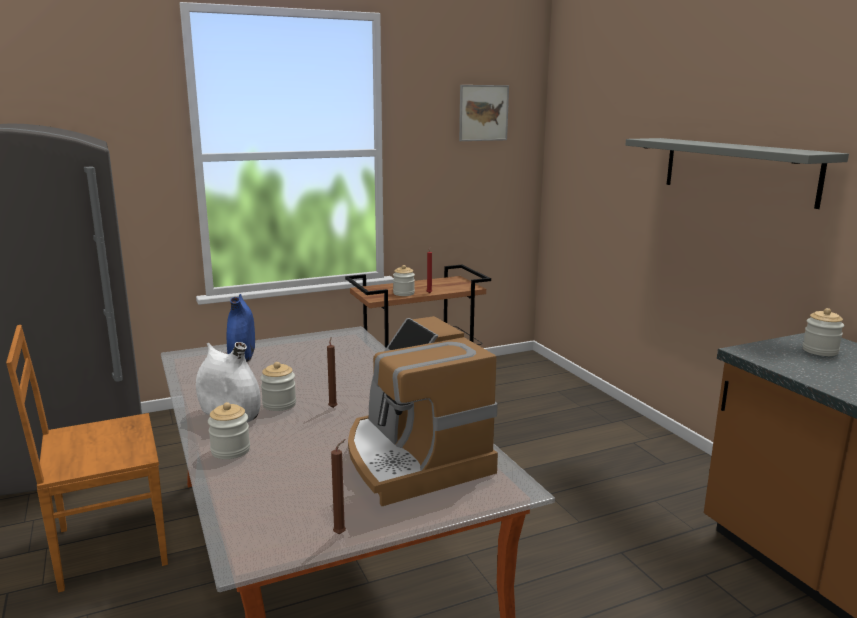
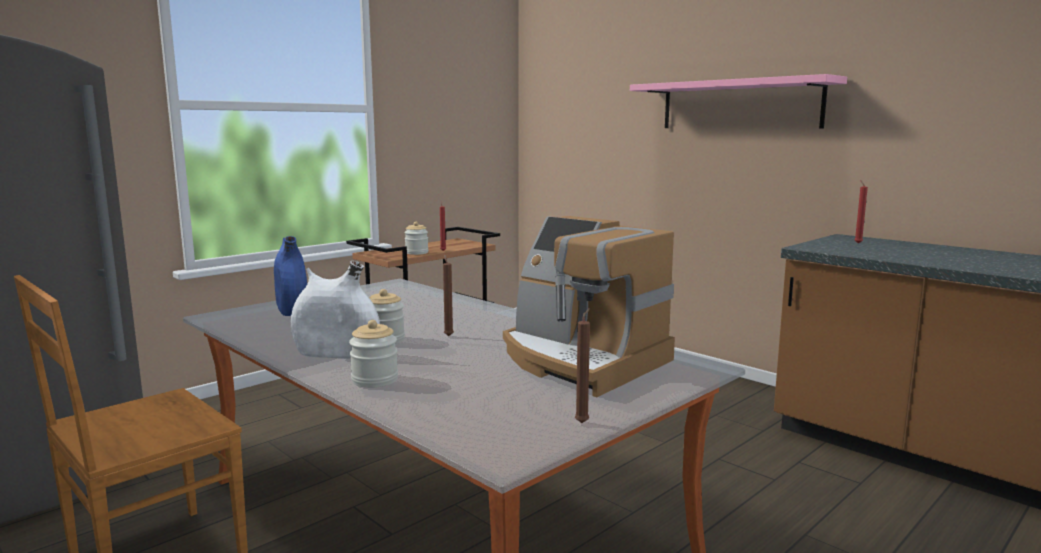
camera: 20 degrees left, 5 degrees down
(483, 113) = (465, 73): picture -> none
(738, 170) = (739, 105): grey shelf -> pink shelf
(820, 351) = (857, 243): jar -> red candle

